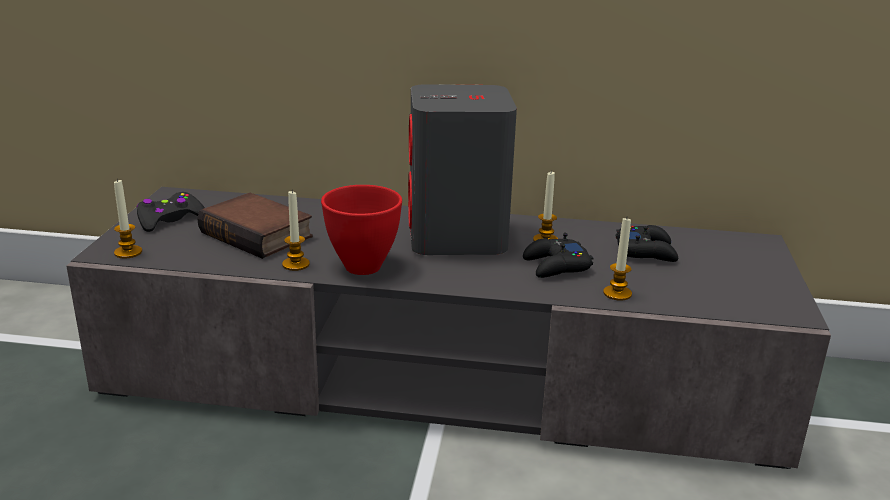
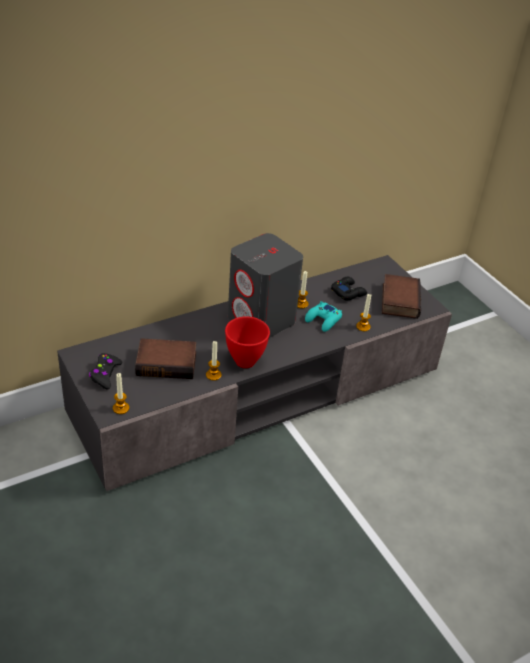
camera: 40 degrees left, 15 degrees up
(556, 266) = (323, 320): black game controller -> turquoise game controller
(732, 285) = (398, 300): none -> book

